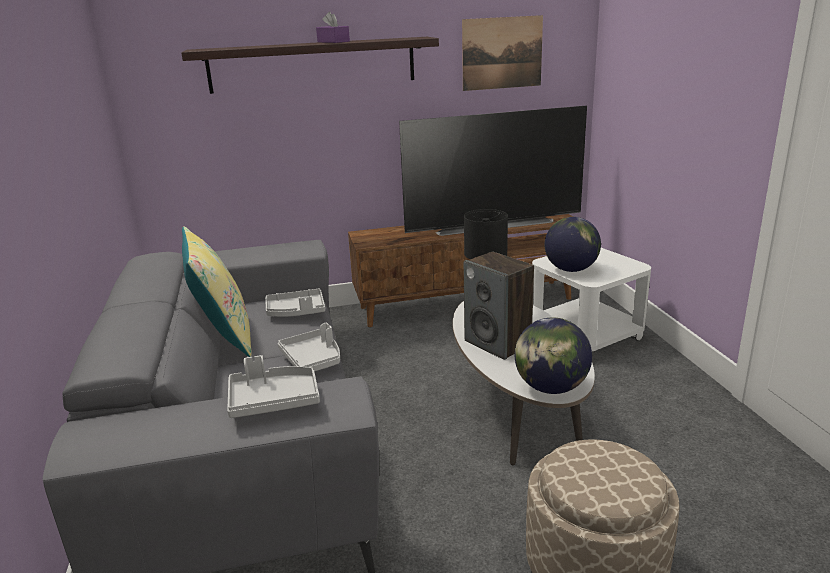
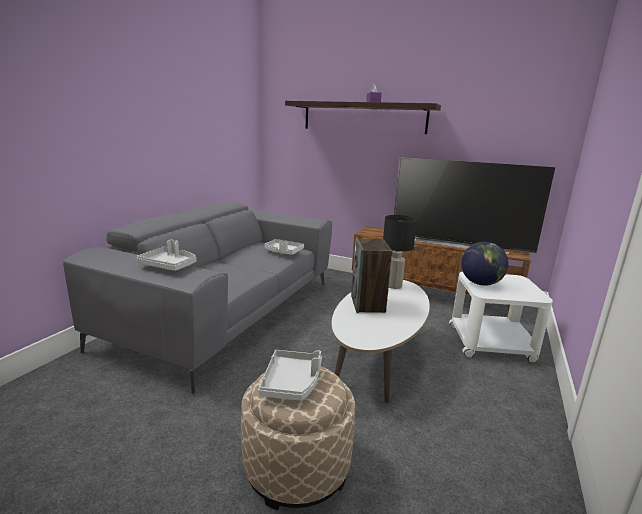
camera: 35 degrees right, 5 degrees down
(224, 336) = (238, 251): yellow pillow -> none
(313, 359) = (254, 272): grey tray -> grey tray (292, 382)
(502, 53) = (498, 122): picture -> none
(551, 388) = (358, 336): globe -> none

